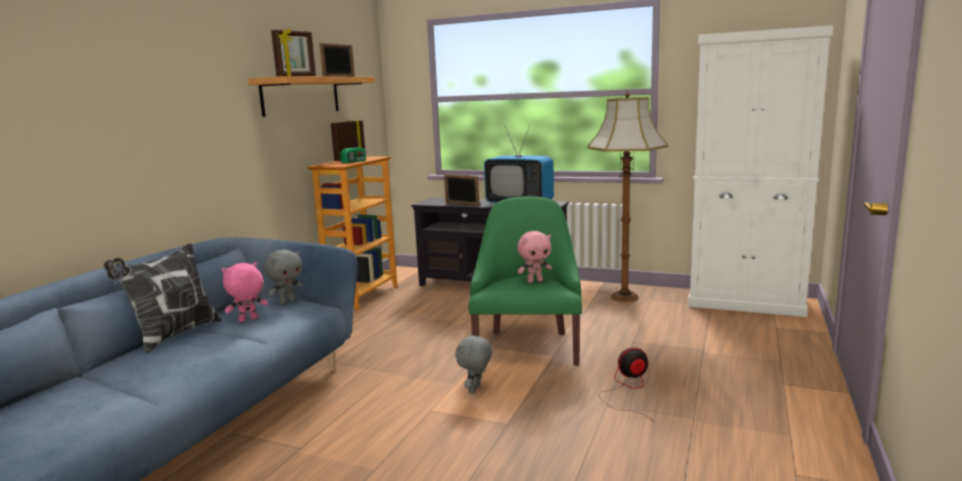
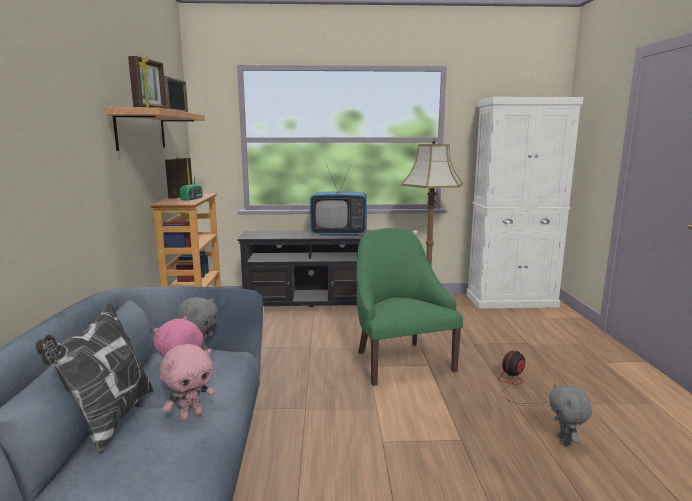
camera: 25 degrees left, 0 degrees up
(462, 204) = (287, 236): picture frame -> none
(475, 390) = (401, 411): grey plush toy -> grey plush toy (565, 441)
(535, 281) = (414, 303): pink plush toy -> pink plush toy (191, 415)

